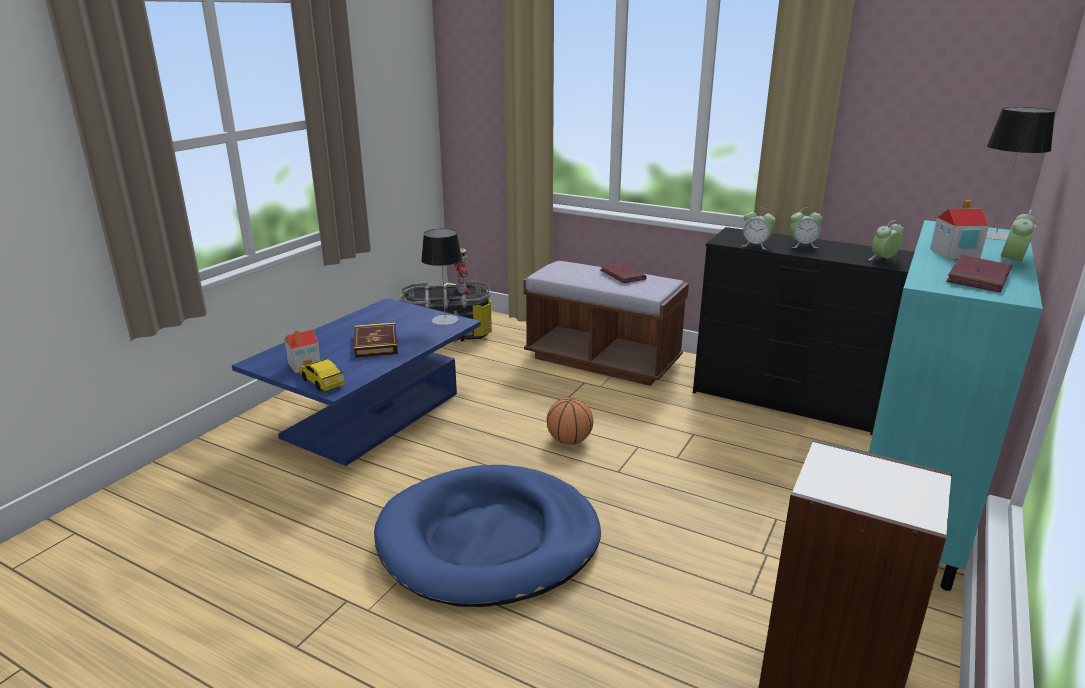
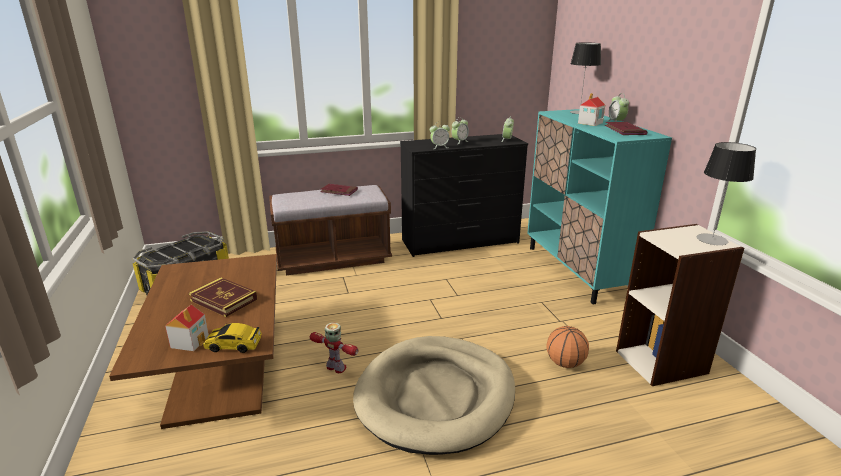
camera: 45 degrees left, 0 degrees up
(372, 415) = (221, 368): blue coffee table -> brown coffee table
(445, 320) = (248, 263): table lamp -> table lamp (712, 239)
(462, 291) = (194, 243): toy robot -> toy robot (336, 368)
(489, 540) = (436, 396): blue dog bed -> beige dog bed
(569, 441) = (389, 315): basketball -> basketball (565, 363)

